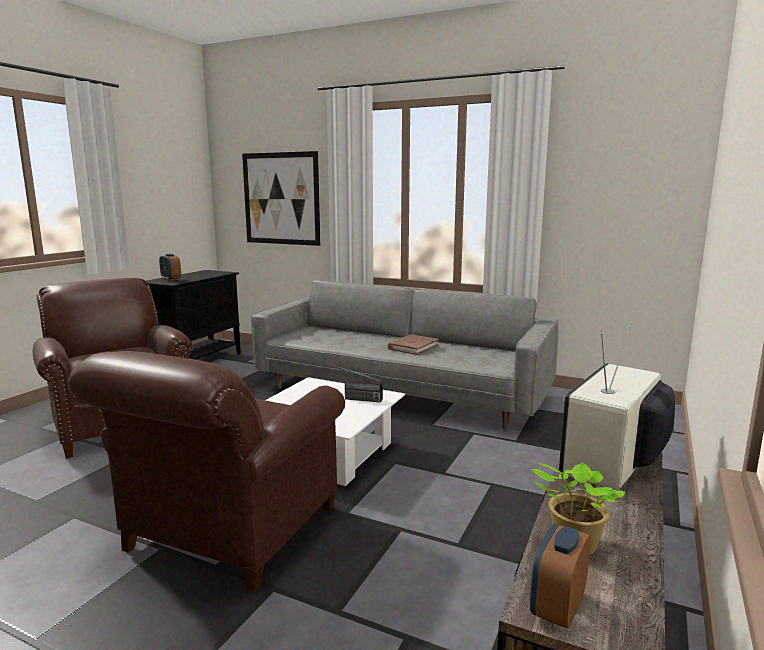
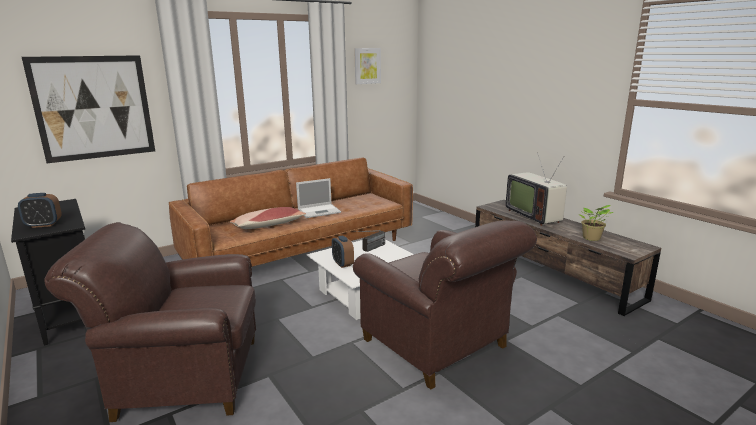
camera: 60 degrees left, 5 degrees up
(342, 341) = (268, 225): none -> pillow
(400, 391) = (301, 249): grey sofa -> brown sofa
(413, 347) = (320, 211): brown book -> laptop
(557, 608) = (629, 250): alarm clock -> alarm clock (343, 264)
(597, 162) = (367, 66): none -> picture

